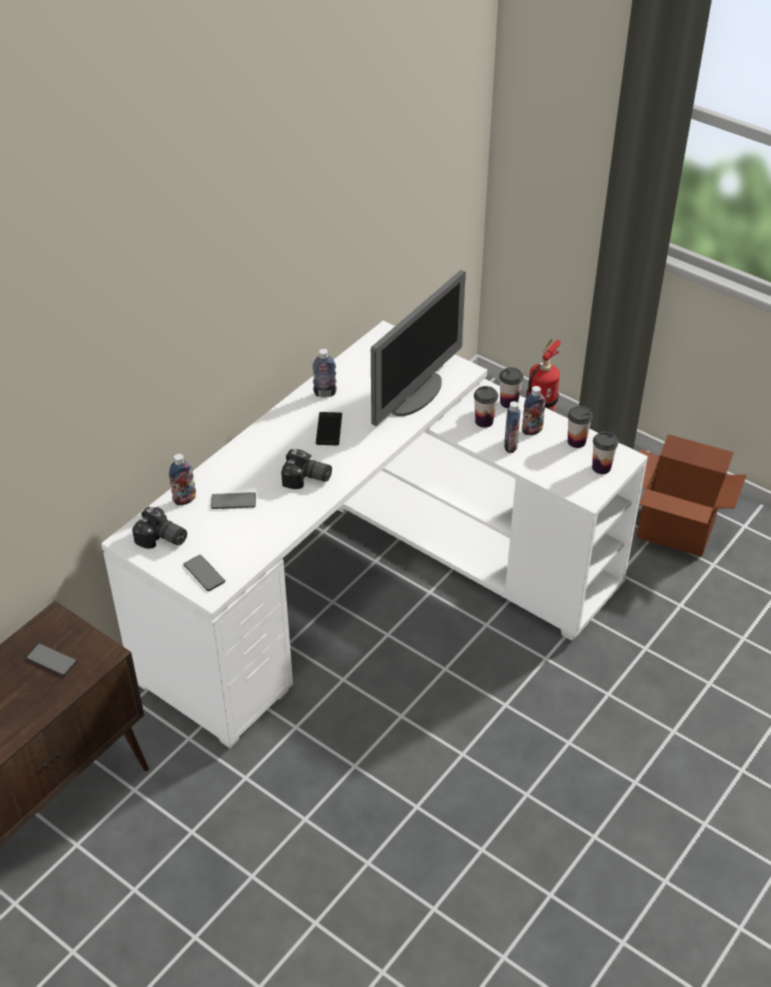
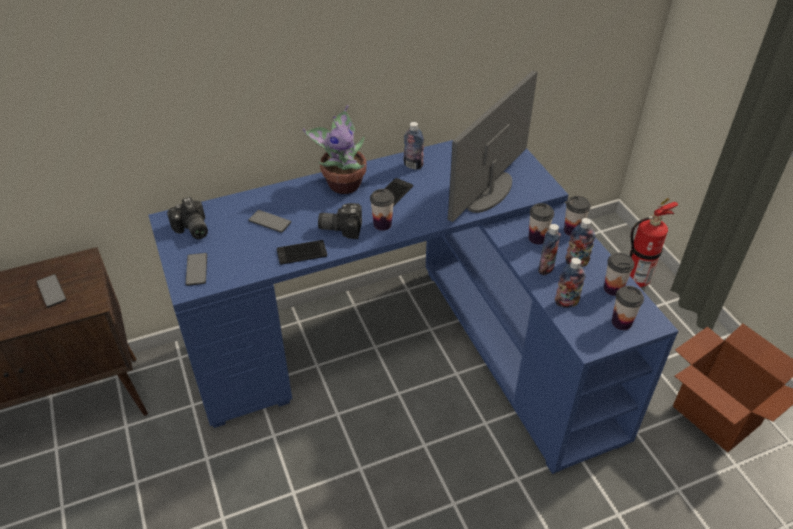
camera: 30 degrees right, 0 degrees up
(184, 499) = (236, 206): bottle -> bottle (566, 302)
(271, 436) = (343, 183): none -> potted plant
(291, 518) = (302, 253): none -> phone
(307, 479) = (341, 227): camera -> camera turned 135 degrees clockwise
(343, 462) = (382, 224): none -> cup
(371, 587) = (413, 348): white desk -> blue desk
(416, 394) = (489, 193): monitor -> monitor turned 150 degrees clockwise

